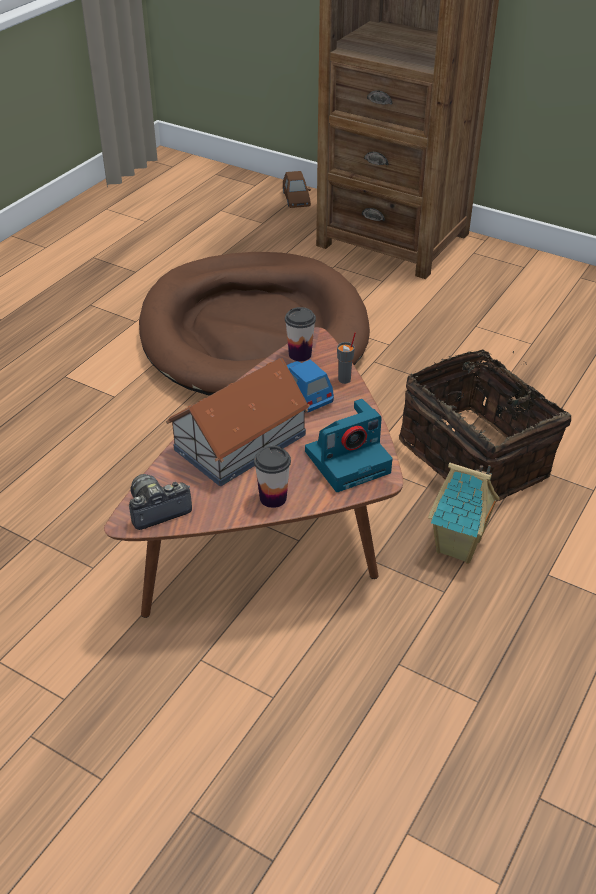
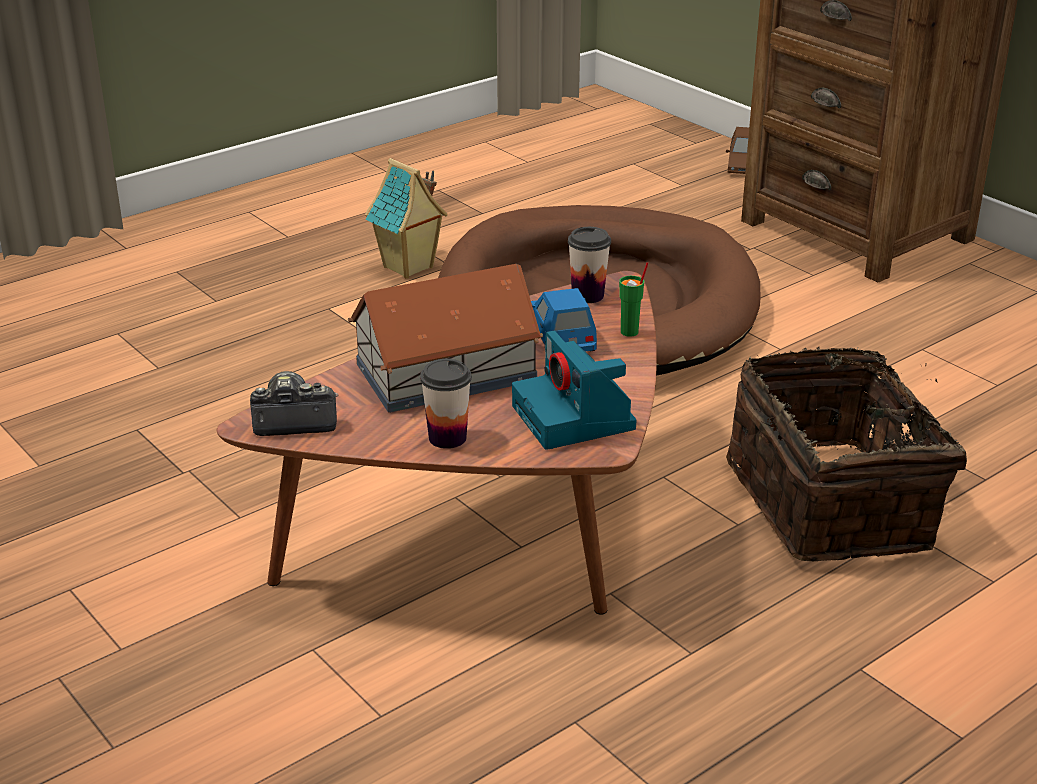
camera: 20 degrees right, 10 degrees down
(345, 379) = (630, 332): grey cup -> green cup
(348, 460) = (575, 418): camera -> camera turned 75 degrees clockwise
(459, 547) = (743, 605): toy house -> toy house (409, 268)

